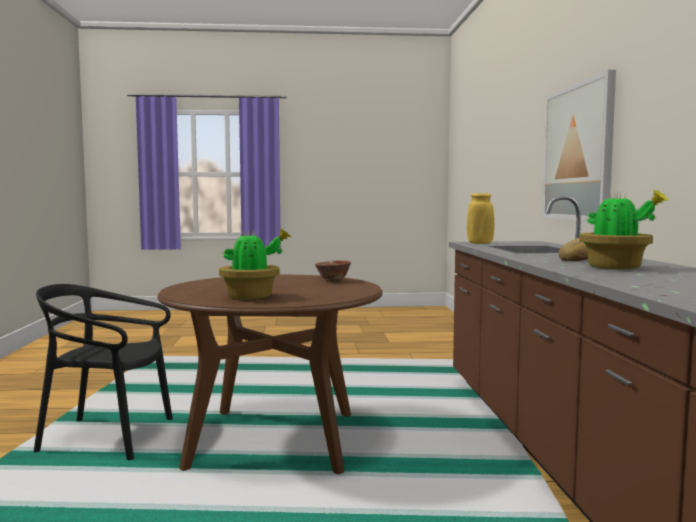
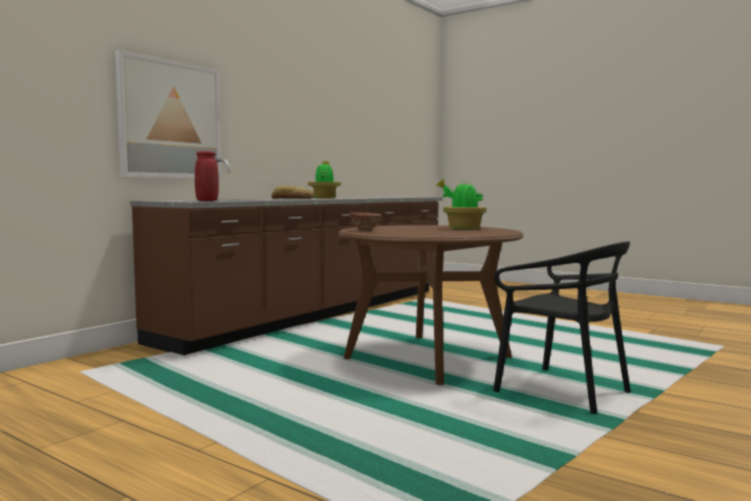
camera: 140 degrees left, 0 degrees up
(480, 243) = (207, 201): yellow vase -> red vase

